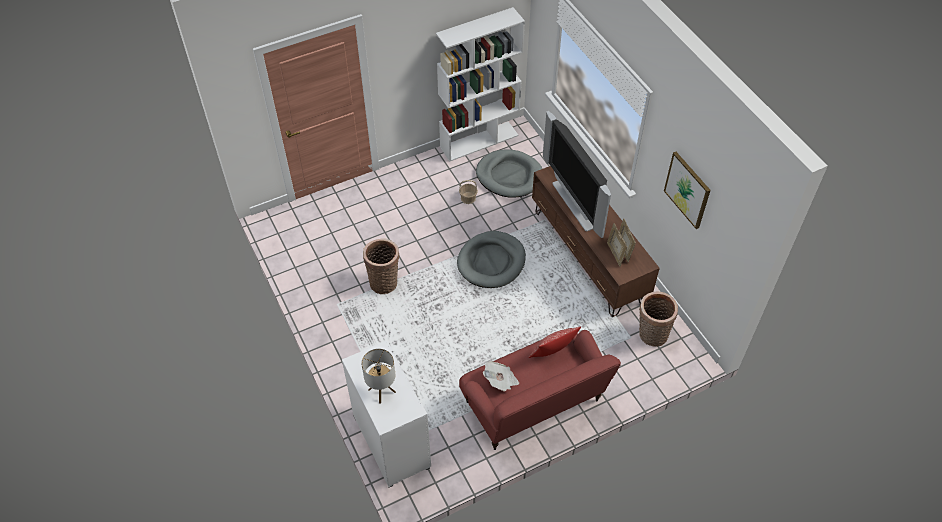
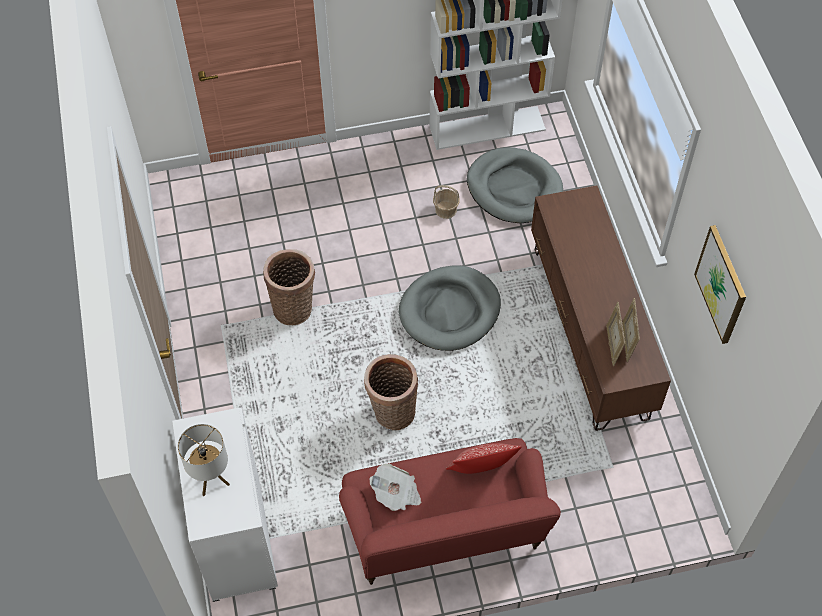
camera: 15 degrees right, 5 degrees up
(577, 204) = (581, 257): television -> none
(651, 335) = (643, 470): basket -> basket (392, 412)

